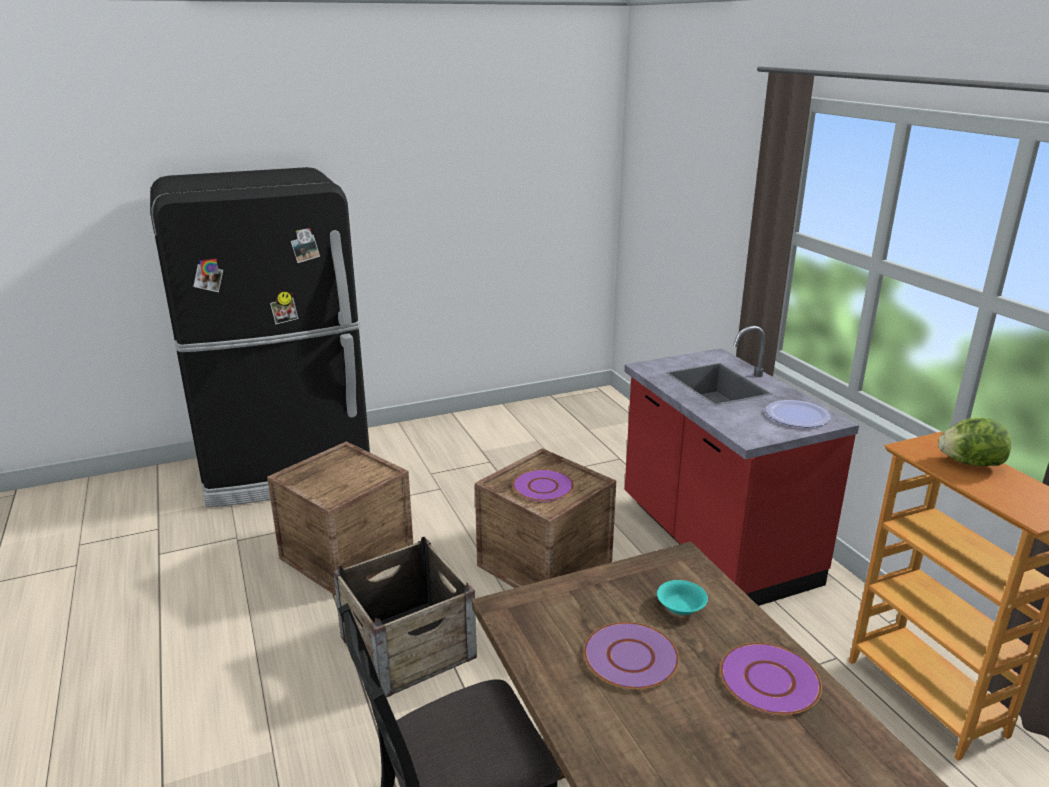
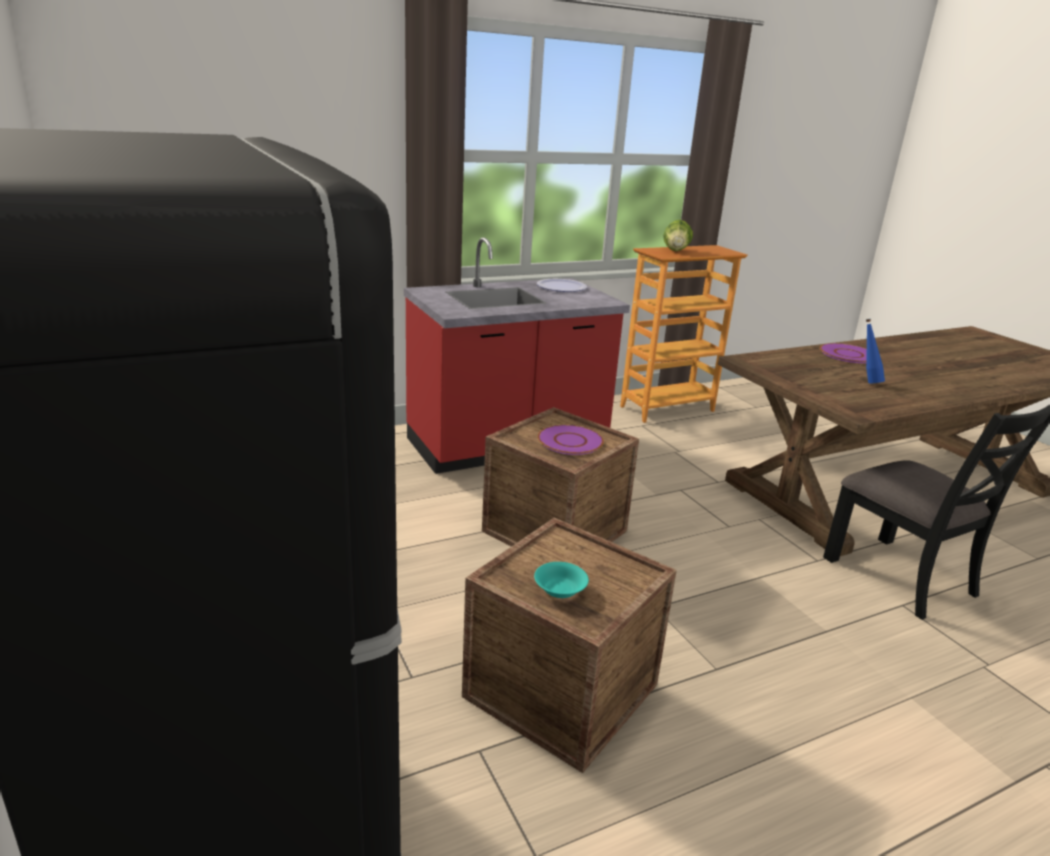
camera: 95 degrees left, 0 degrees up
(407, 647) = (720, 617): crate -> none
(631, 657) = (866, 381): purple plate -> blue bottle
(681, 607) = (801, 365): turquoise bowl -> turquoise bowl (560, 589)

